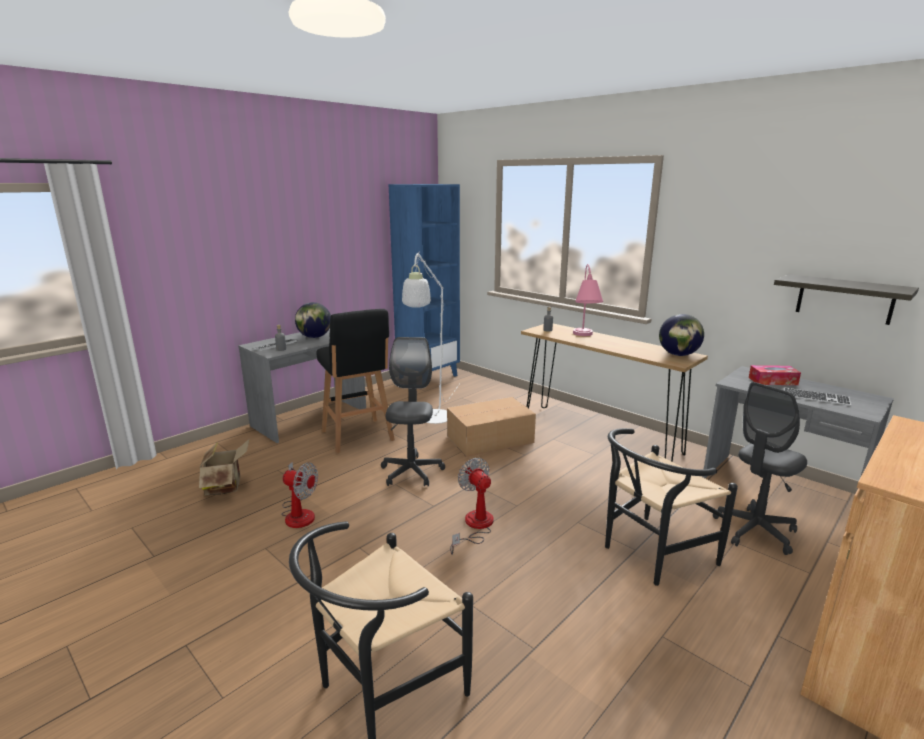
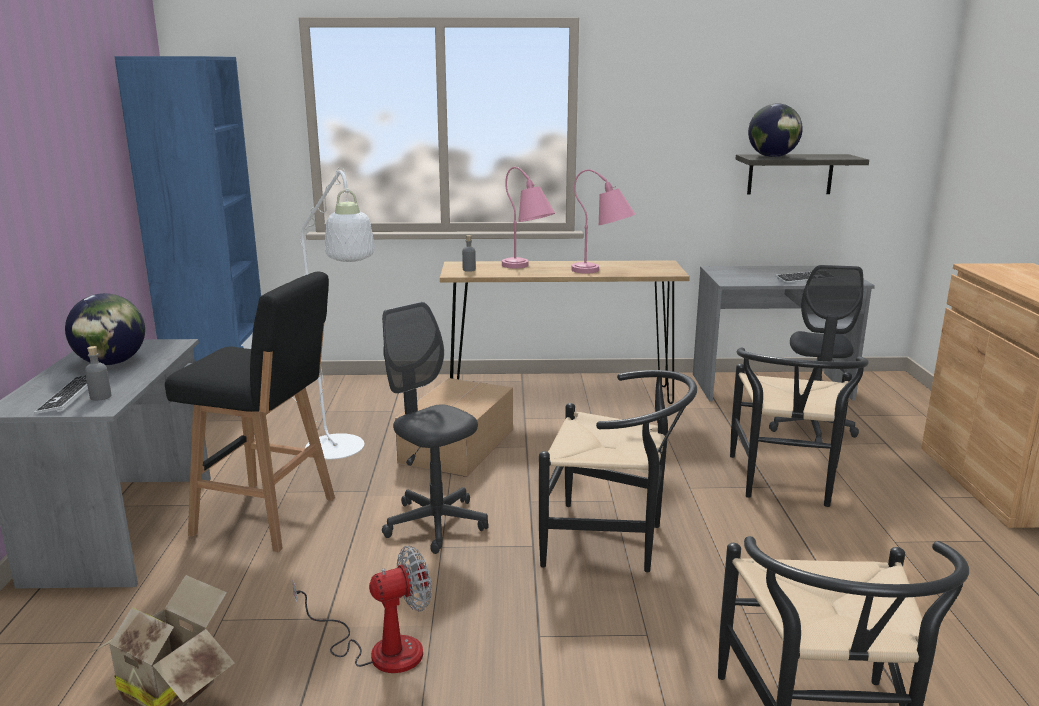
camera: 45 degrees left, 0 degrees up
(475, 526) = (613, 542): fan -> black chair
(626, 350) = (602, 272): none -> pink table lamp
(678, 355) = (653, 265): globe -> globe (772, 157)
(772, 381) = (750, 273): tissue box -> none

